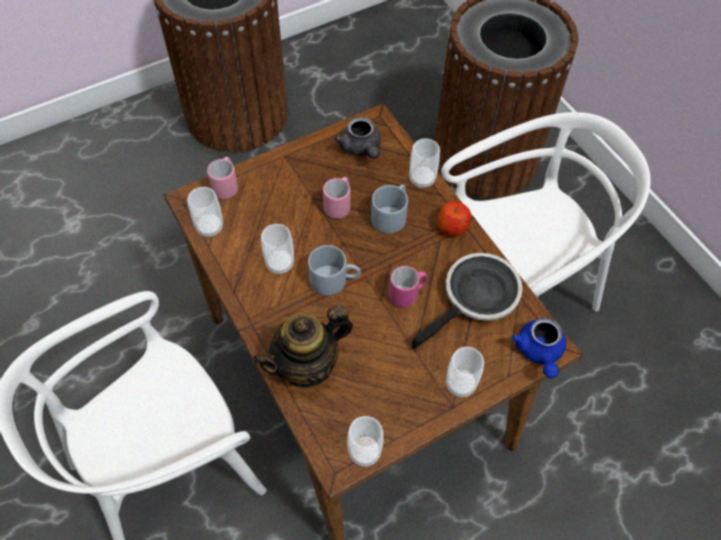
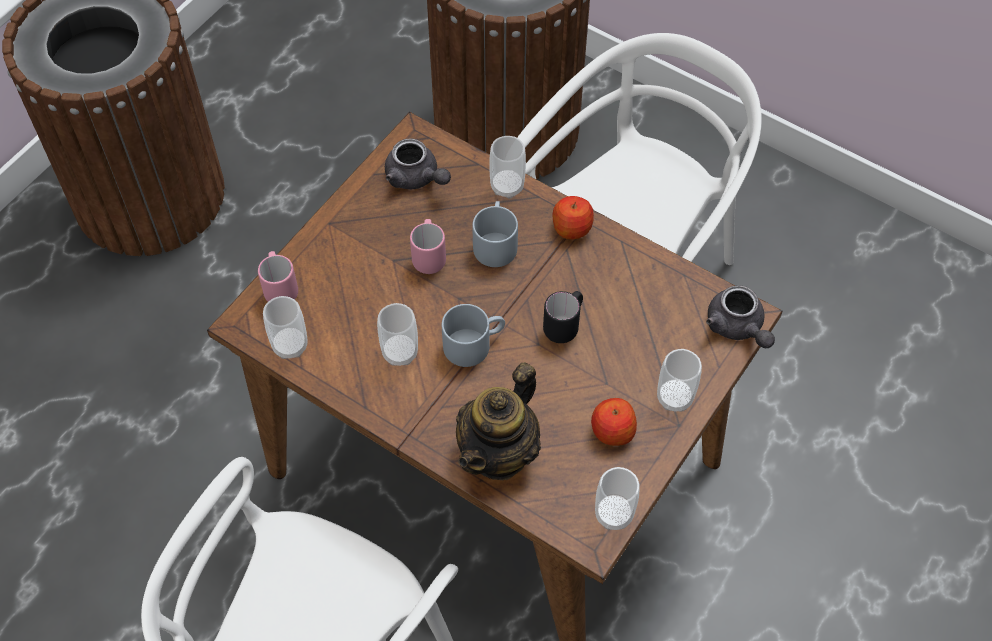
camera: 25 degrees left, 0 degrees up
(399, 388) = (612, 431): none -> apple
(407, 294) = (564, 325): pink mug -> black mug
(476, 298) = (641, 297): frying pan -> none
(539, 352) = (737, 327): blue teapot -> grey teapot

